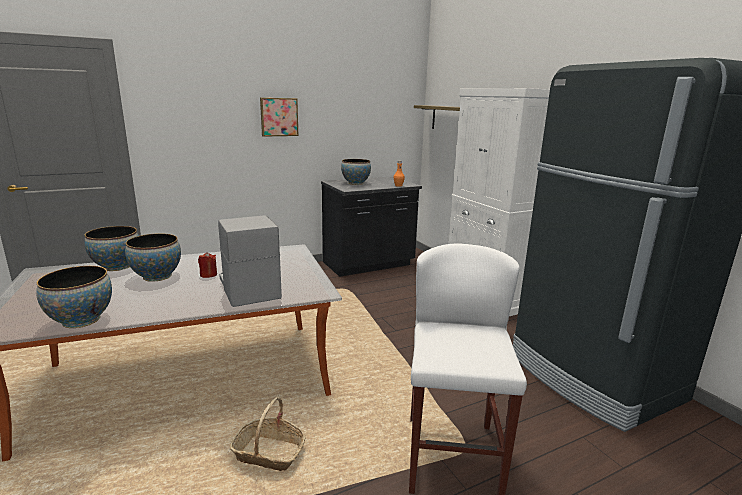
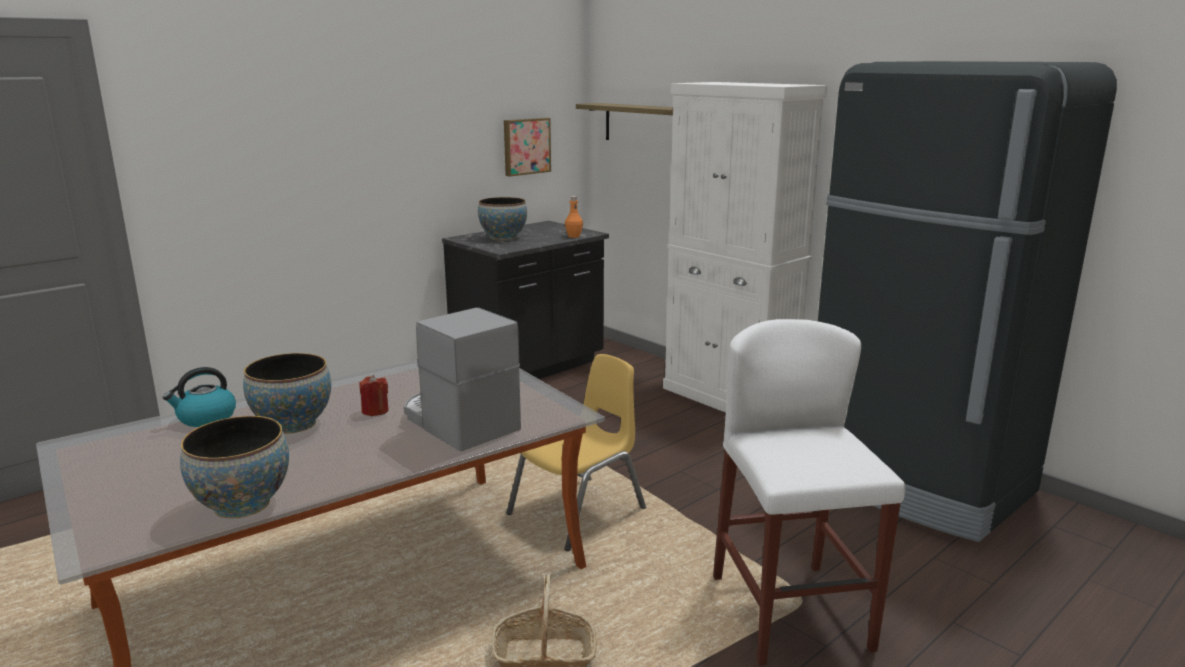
camera: 15 degrees left, 0 degrees up
(117, 266) = (206, 418): bowl -> kettle
(279, 117) = (371, 137): picture -> picture (526, 146)
(347, 357) = (579, 512): none -> yellow chair

